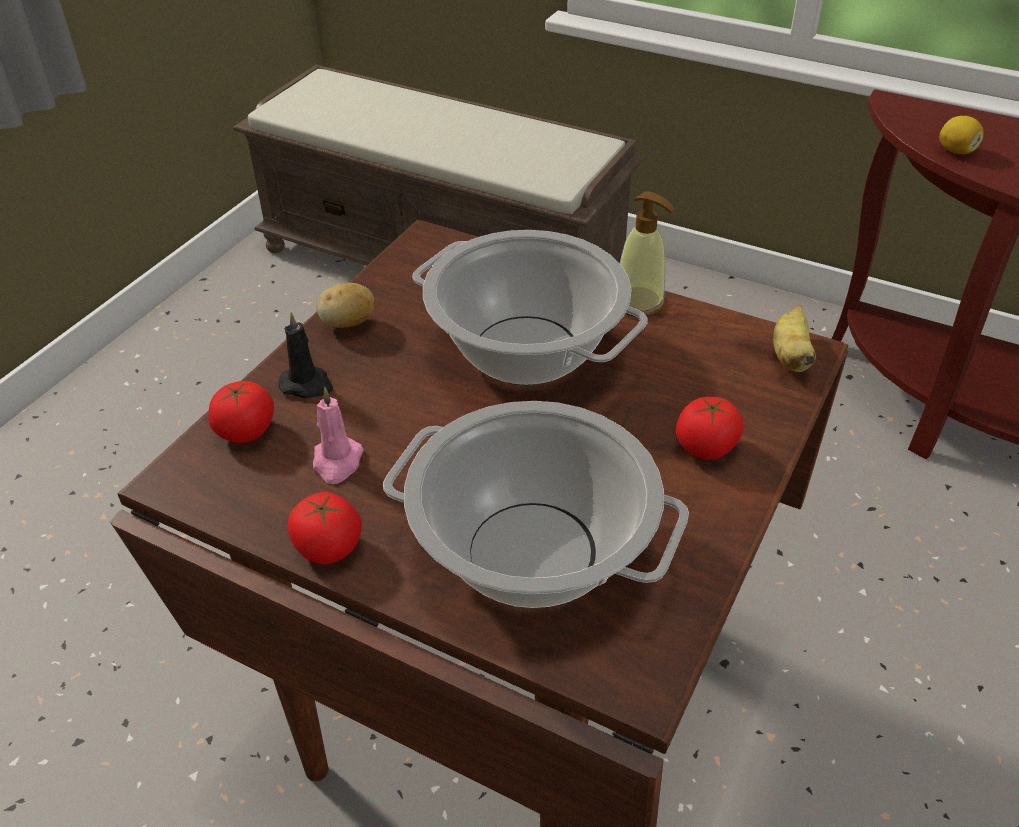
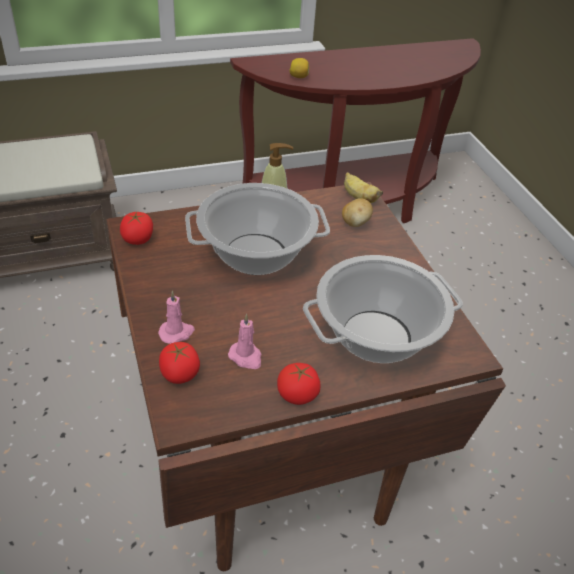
camera: 50 degrees left, 0 degrees up
(307, 385) = (177, 333): black candle -> pink candle
(348, 323) = (151, 291): potato -> potato (355, 223)
(706, 447) = (378, 253): tomato -> tomato (138, 239)

